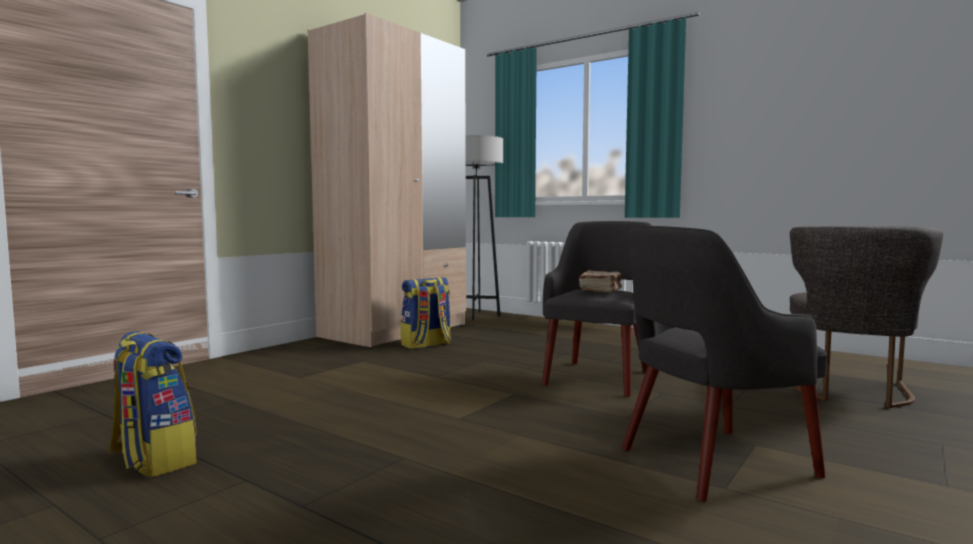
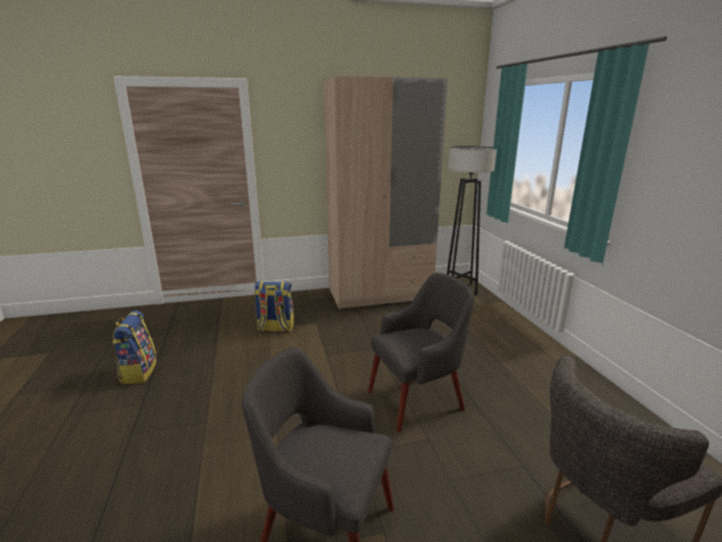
camera: 40 degrees right, 15 degrees up
(426, 345) = (373, 317): backpack -> backpack (275, 328)
(601, 291) = (416, 341): brown book -> none

